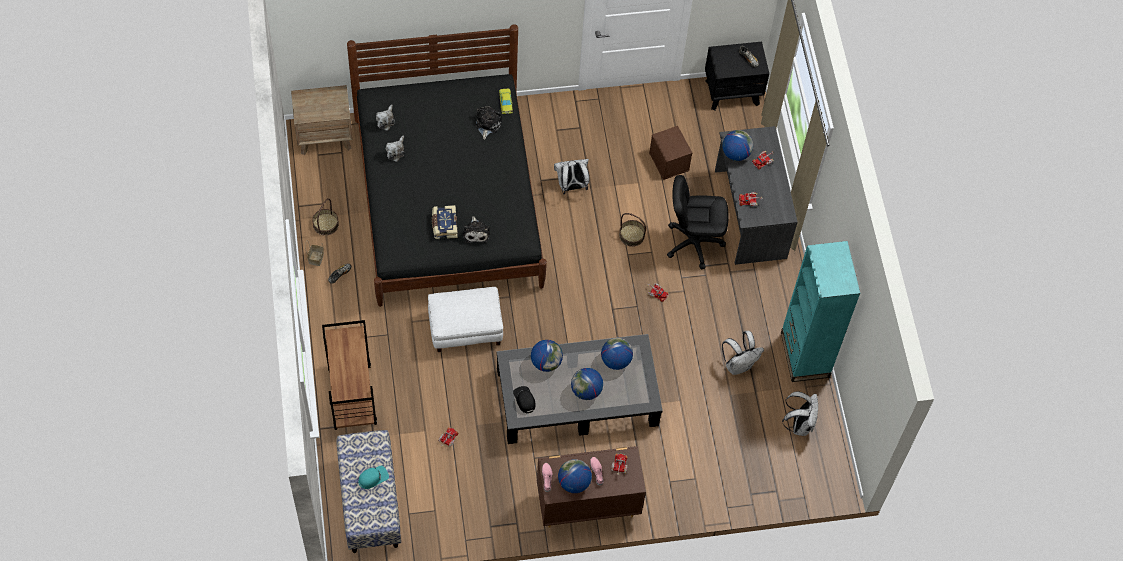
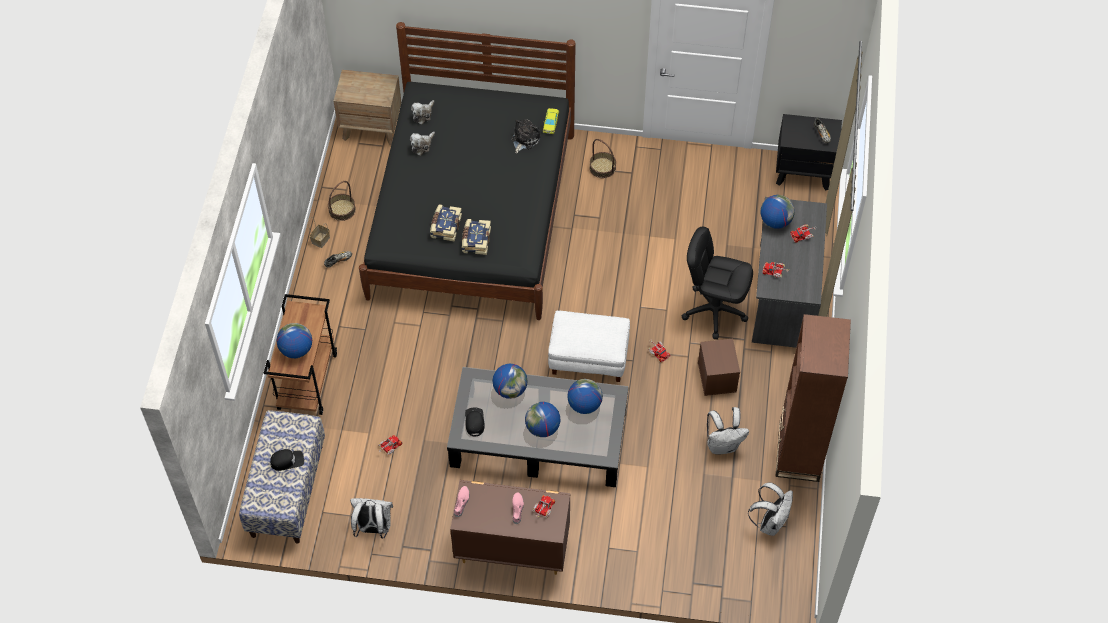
camera: 20 degrees right, 5 degrees down
(373, 478) = (287, 461): turquoise cap -> black cap
(466, 327) = (447, 340): white ottoman -> white ottoman (589, 356)
(476, 232) = (475, 240): plush toy -> book
(571, 186) = (604, 228): white backpack -> white backpack (373, 528)
(574, 482) = (488, 514): globe -> globe (296, 350)
(631, 235) = (651, 289): basket -> basket (602, 168)
(669, 162) = (714, 225): brown storage box -> brown storage box (717, 377)
(804, 355) = (798, 452): turquoise bookcase -> brown bookcase

